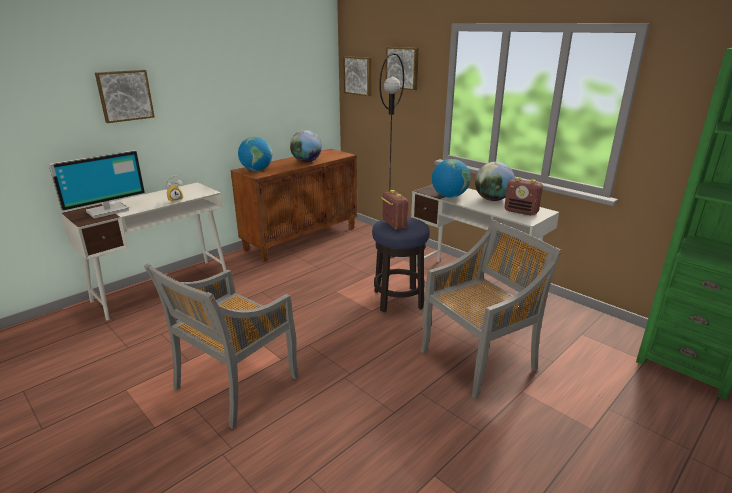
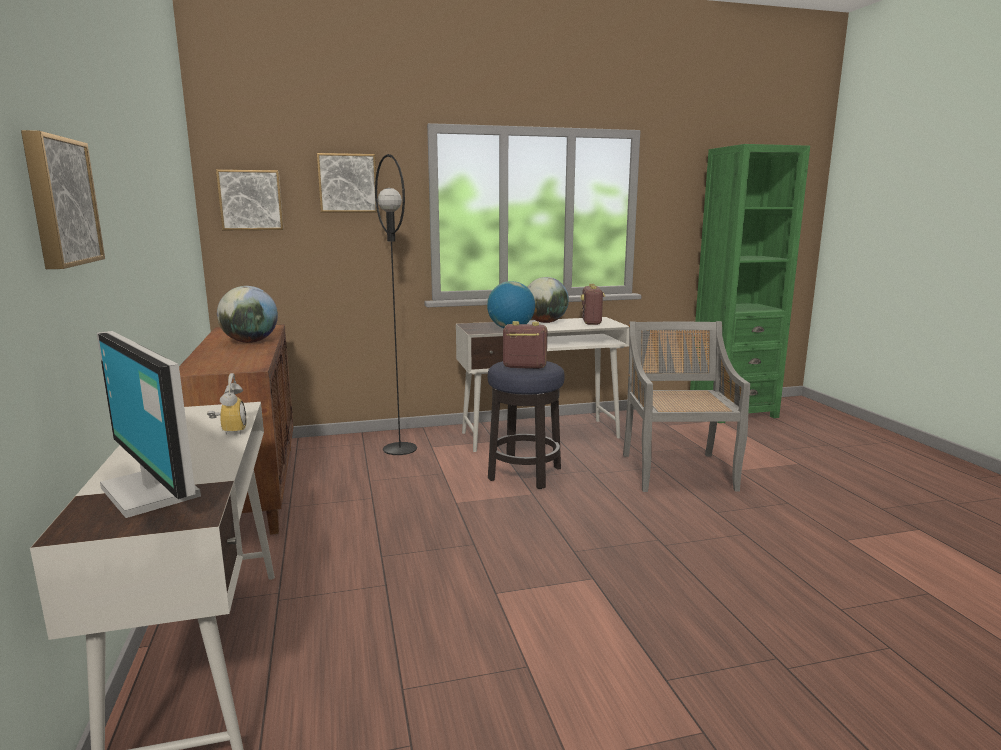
camera: 60 degrees left, 10 degrees down
(107, 210) = (155, 491): monitor -> monitor turned 150 degrees clockwise
(235, 384) = (630, 629): grey chair -> none
(256, 170) = (219, 364): globe -> none
(521, 212) = (591, 322): radio -> radio turned 120 degrees clockwise

